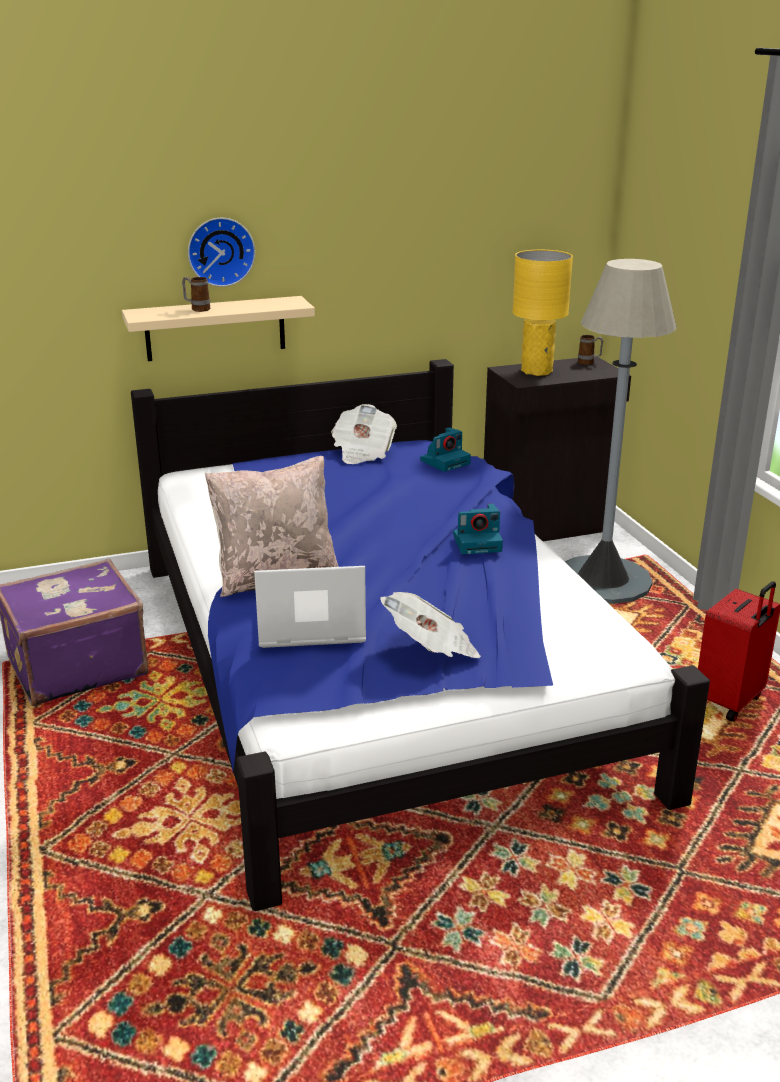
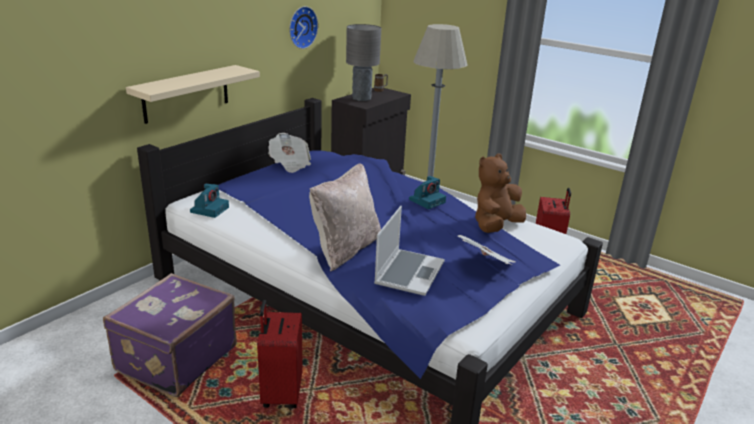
camera: 35 degrees left, 0 degrees up
(137, 745) = (280, 393): none -> red suitcase
(197, 309) = (183, 80): mug -> none
(220, 251) = (187, 37): wall clock -> wall clock (301, 27)
(309, 627) = (409, 273): laptop -> laptop turned 150 degrees clockwise
(445, 461) = (344, 160): camera -> camera (210, 209)
(537, 371) = (362, 98): yellow table lamp -> grey table lamp
(543, 605) = (495, 226): none -> brown plush toy

